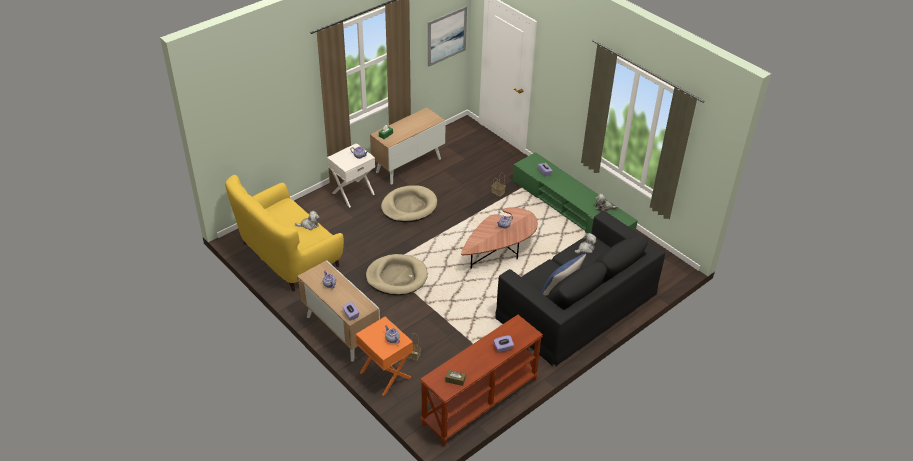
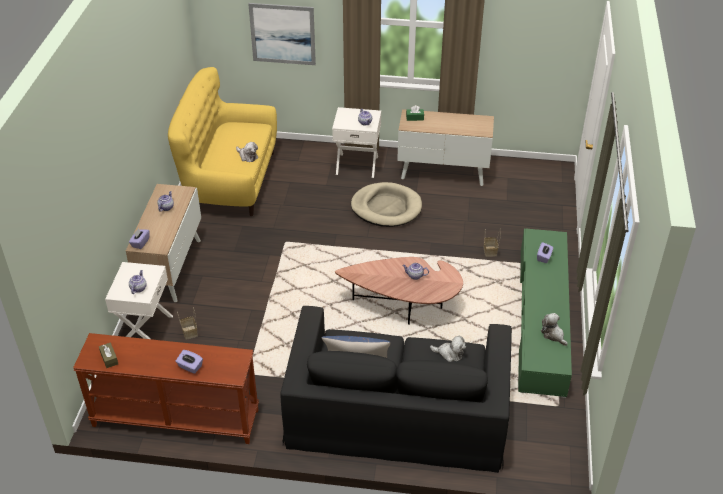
camera: 50 degrees right, 0 degrees up
(385, 375) = (145, 330): orange nightstand -> white nightstand
(396, 277) = (281, 259): beige dog bed -> none
(446, 36) = (553, 40): picture -> picture (282, 34)

